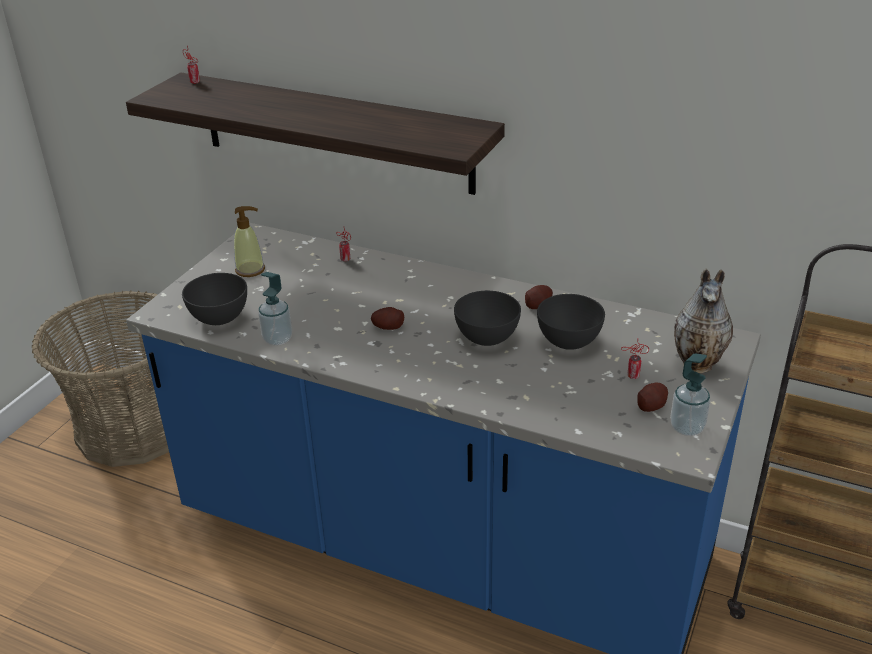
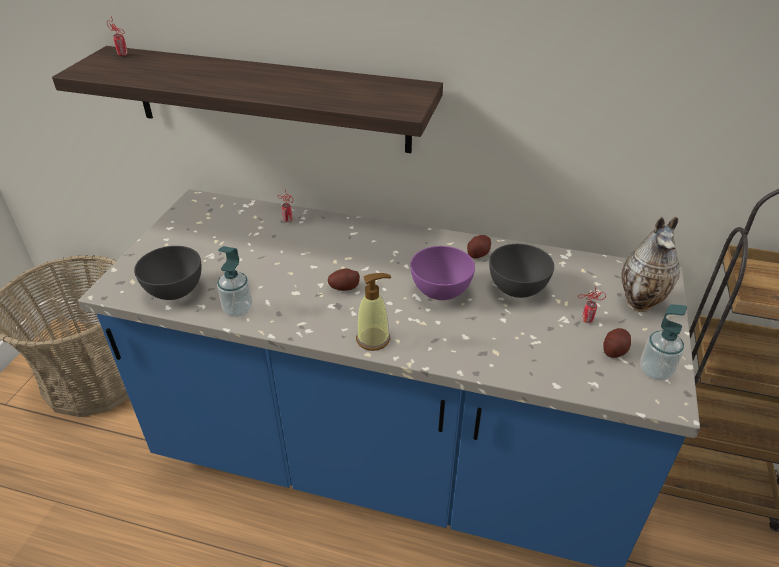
camera: 10 degrees left, 5 degrees up
(250, 270) = (198, 237): soap dispenser -> soap dispenser (373, 339)
(486, 338) = (440, 291): grey bowl -> purple bowl

